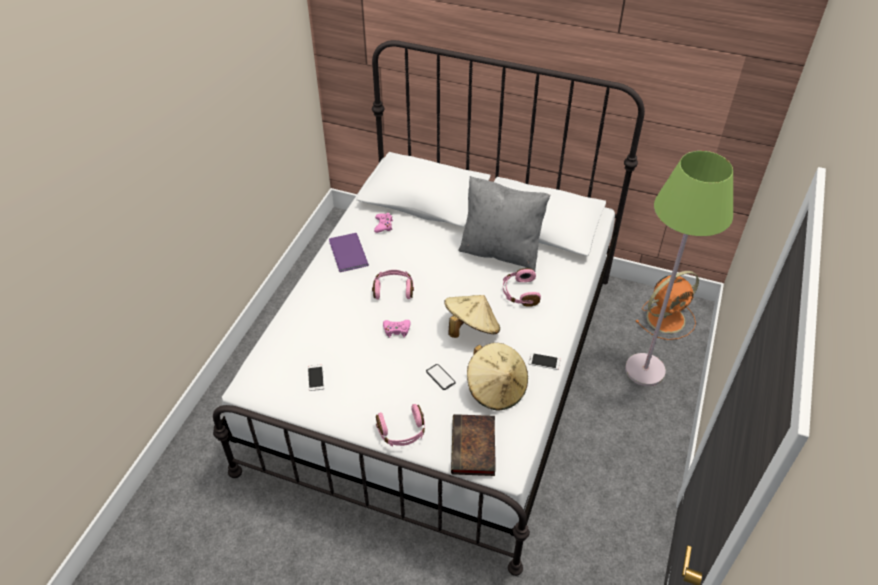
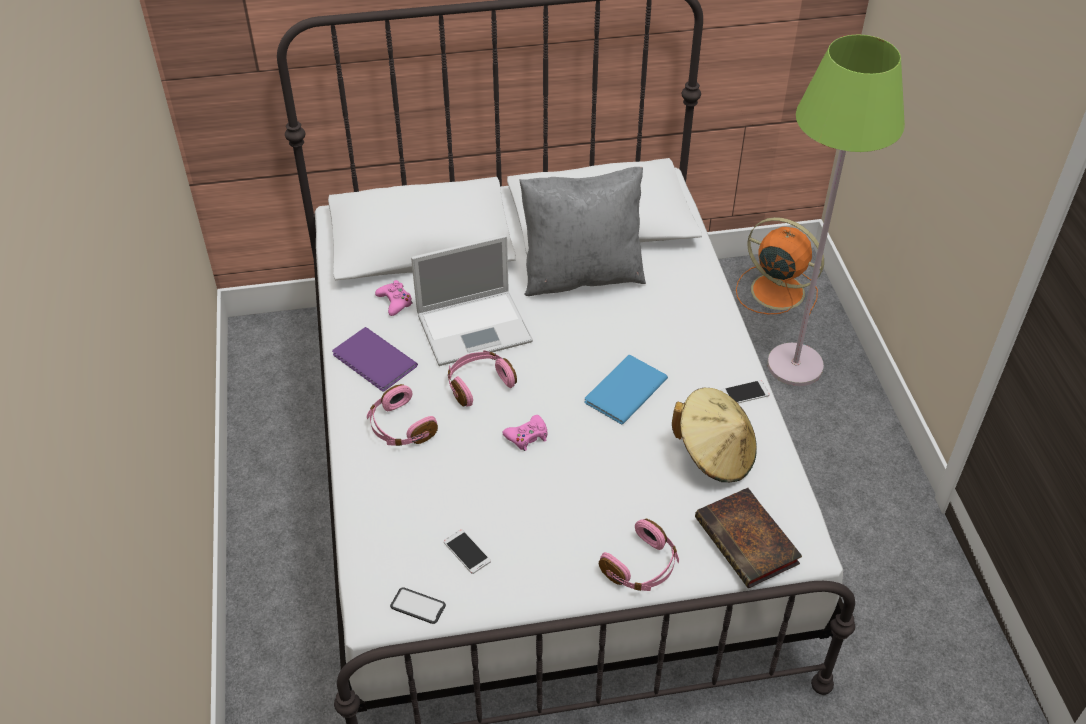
camera: 30 degrees left, 0 degrees up
(416, 257) = (476, 327): none -> laptop
(440, 377) = (634, 472): phone -> phone (418, 606)
(471, 328) = (622, 391): beige hat -> blue book
(520, 293) = (648, 319): pink headphones -> pink headphones (400, 427)
(667, 318) = (775, 290): orange fan -> orange fan turned 90 degrees counterclockwise

